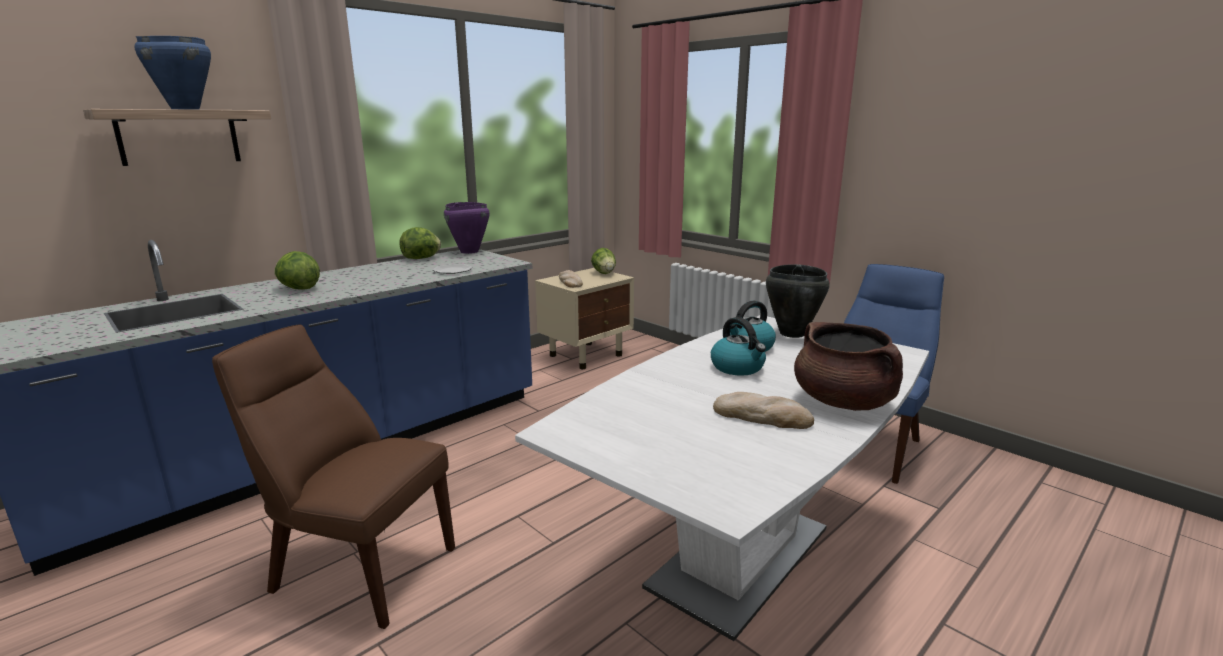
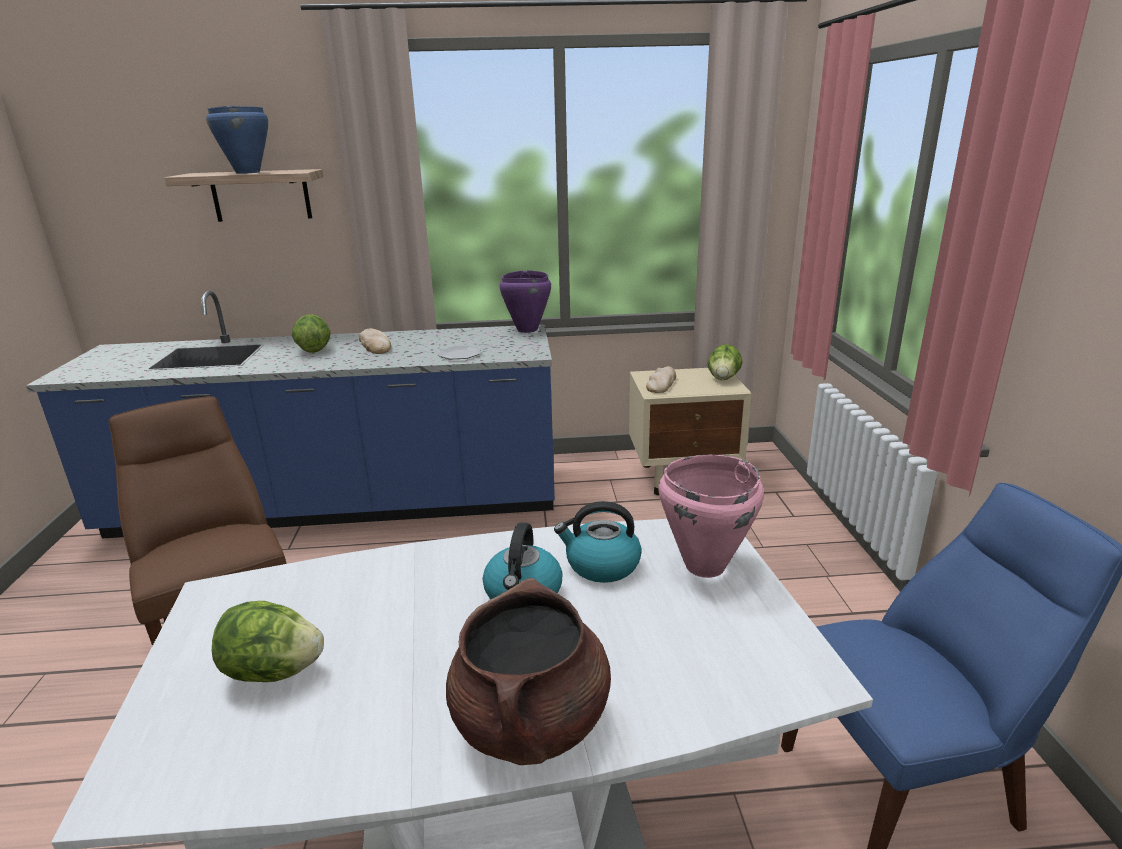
camera: 40 degrees right, 5 degrees up
(421, 258) = (469, 331): lettuce -> lettuce (273, 672)
(762, 416) = (398, 685): bread -> bread (375, 345)
(791, 333) = (703, 566): black cooking pot -> pink cooking pot

